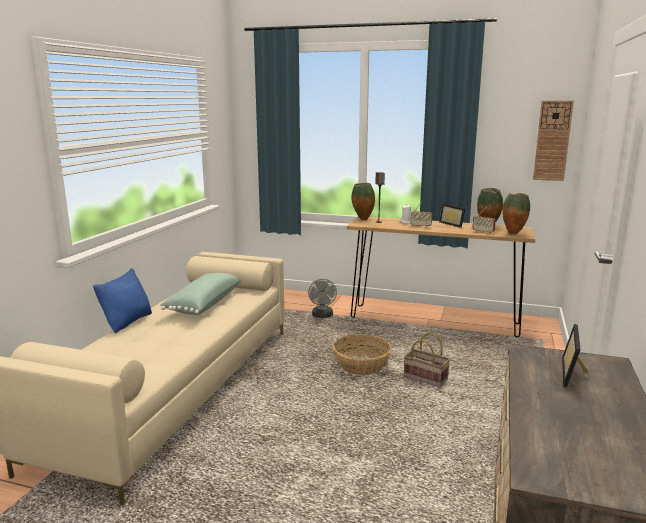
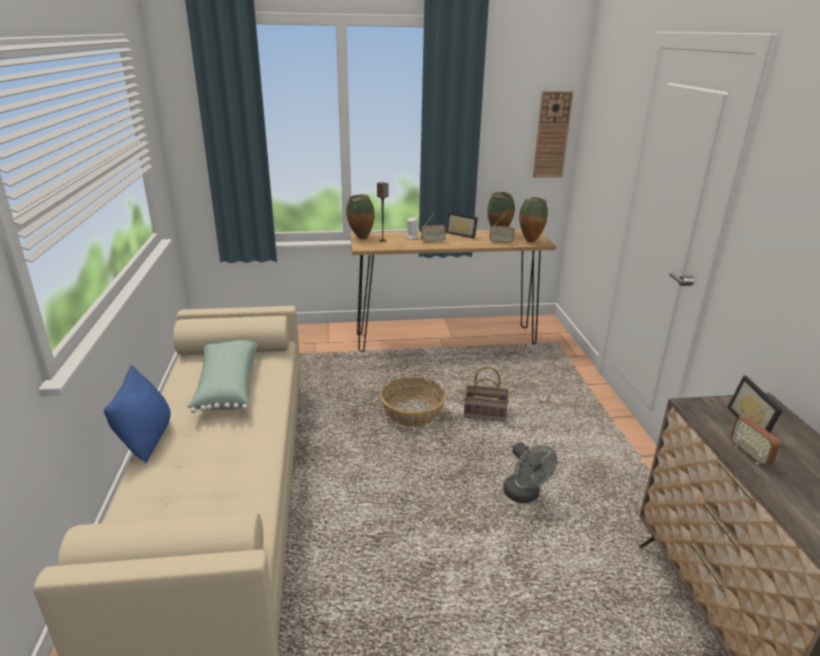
camera: 25 degrees left, 10 degrees up
(322, 316) = (327, 356): grey fan -> grey fan (525, 496)
(541, 390) = (749, 454): none -> radio

